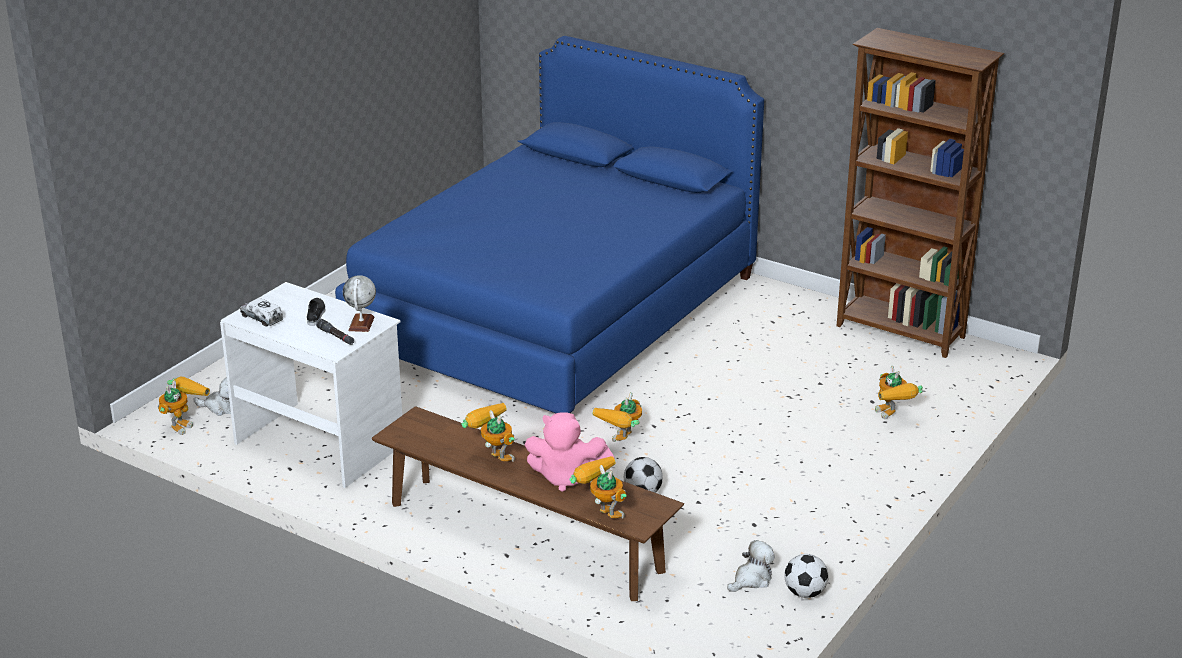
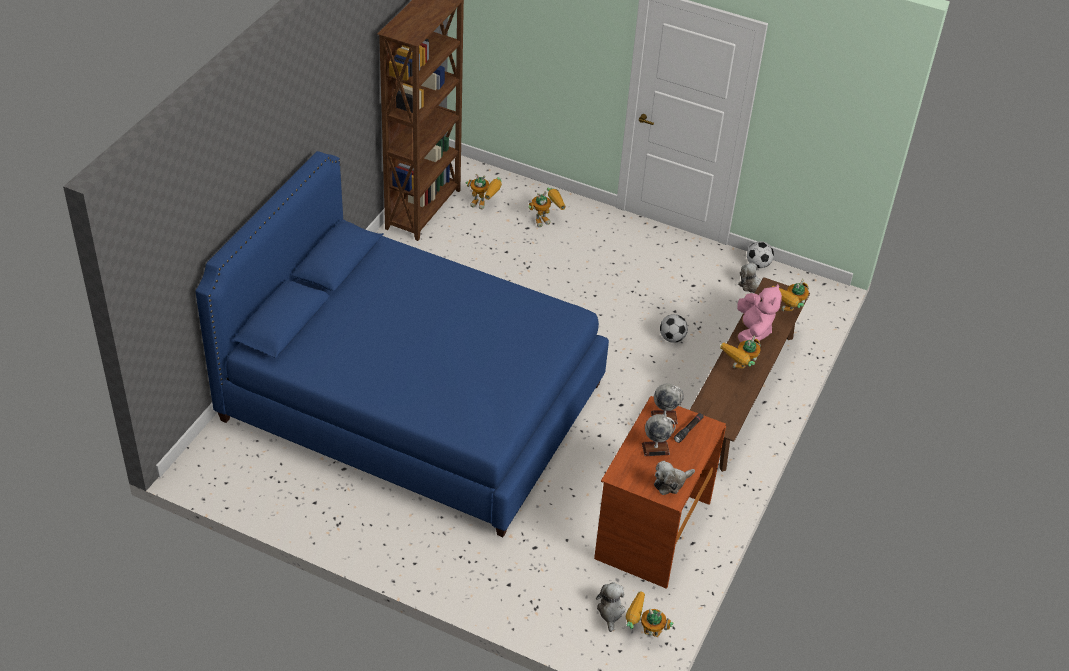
camera: 100 degrees left, 15 degrees up
(261, 318) = (671, 483): toy truck -> plush toy
(315, 314) = (655, 448): black shoe -> globe
(320, 443) = (651, 529): white desk -> brown desk
(622, 443) = (610, 351): toy robot -> toy robot (484, 205)

